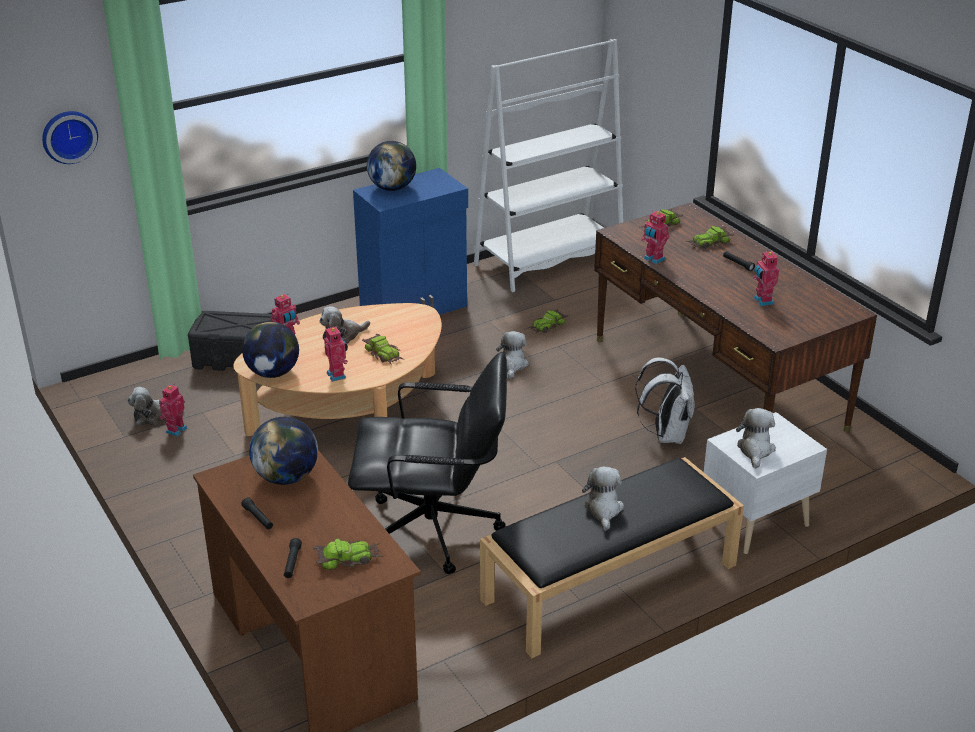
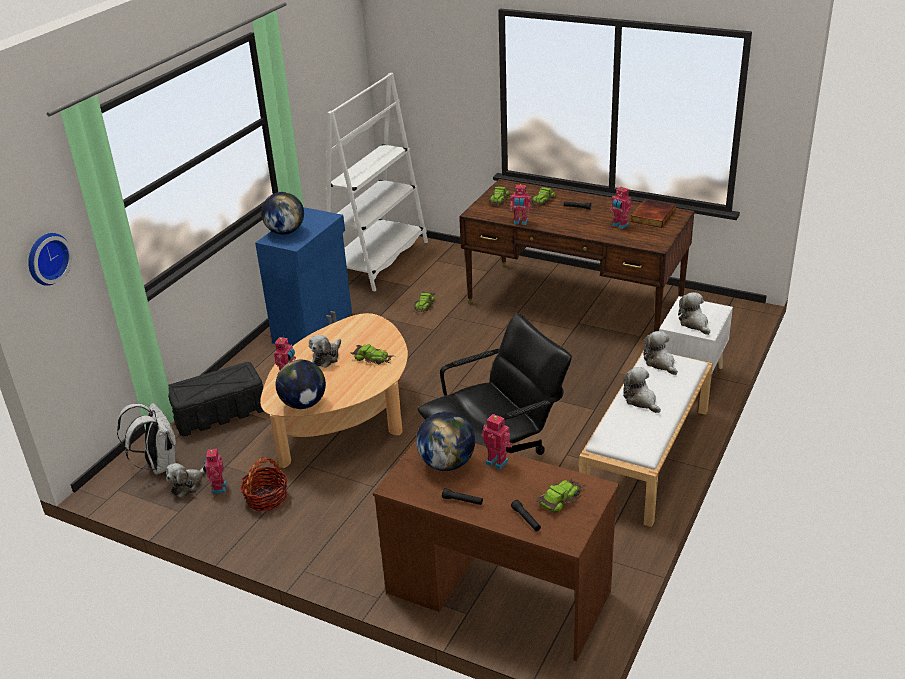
camera: 30 degrees left, 0 degrees up
(205, 457) = (266, 498): none -> basket
(337, 375) = (356, 386): toy robot -> toy robot (497, 461)
(512, 365) = (428, 340): plush toy -> plush toy (660, 363)
(609, 583) = (646, 456): black bench -> white bench
(666, 434) = (578, 346): white backpack -> white backpack (158, 465)
(816, 303) = (652, 215): none -> book

